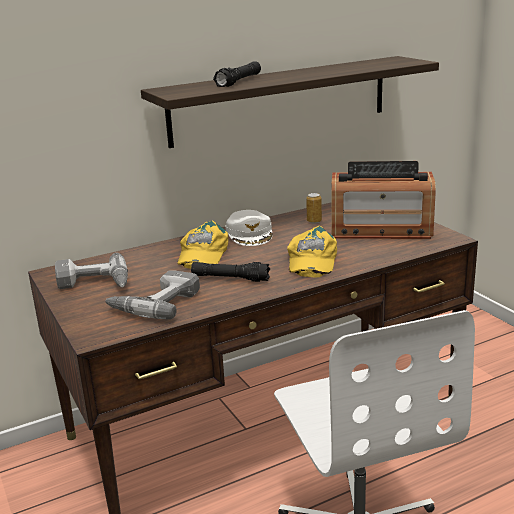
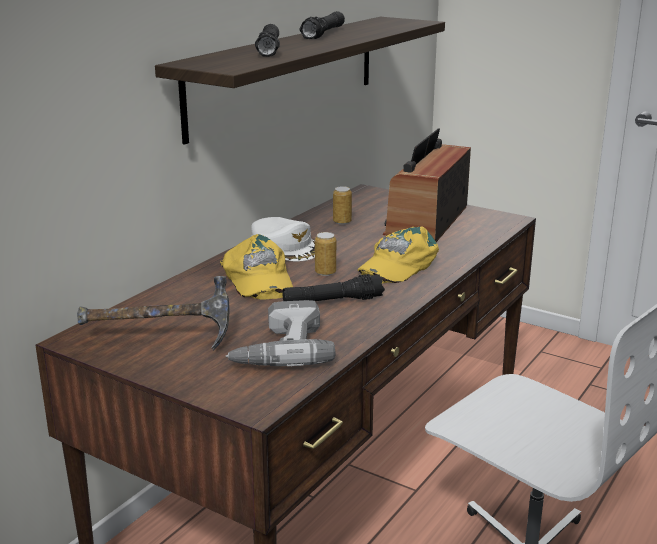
camera: 30 degrees left, 0 degrees up
(93, 283) = (161, 341): power drill -> hammer
(252, 257) = (325, 272): none -> can
(311, 70) = (323, 34): none -> black flashlight
(311, 260) = (397, 265): yellow cap -> yellow cap turned 60 degrees clockwise
(381, 229) = (427, 220): radio -> radio turned 135 degrees clockwise

